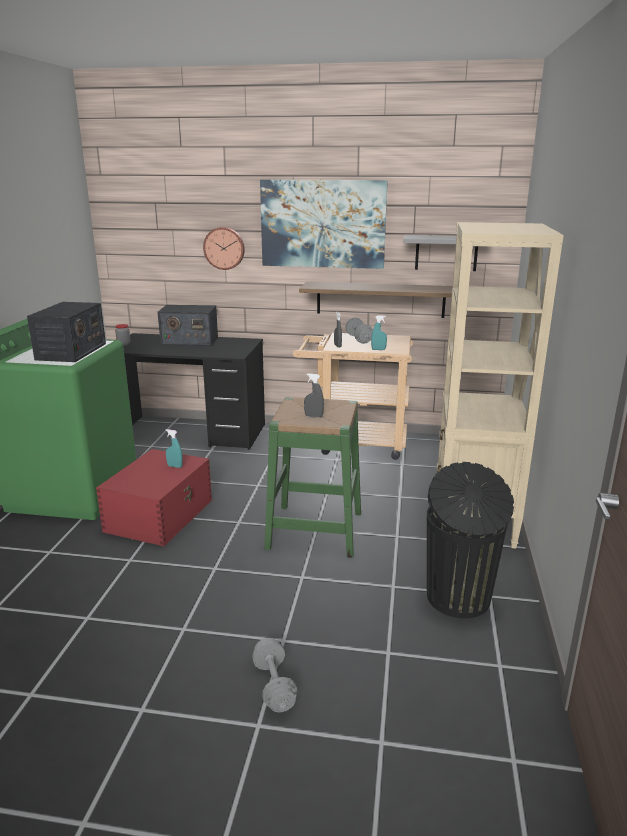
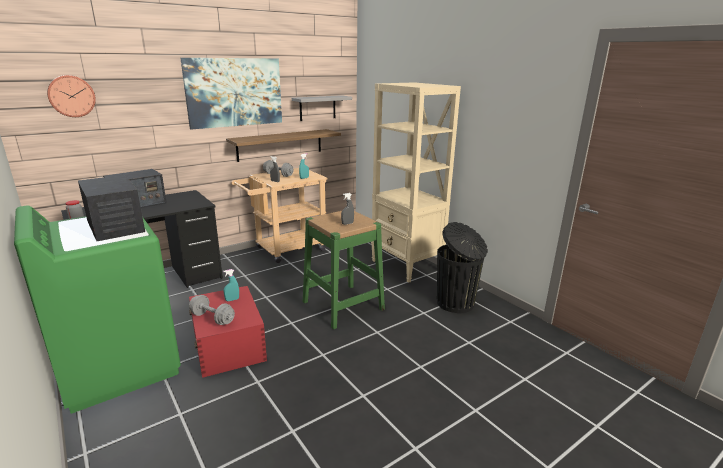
camera: 45 degrees left, 0 degrees up
(224, 248) = (152, 118): wall clock -> wall clock (71, 96)
(274, 686) = (452, 389): grey dumbbell -> grey dumbbell (212, 318)

